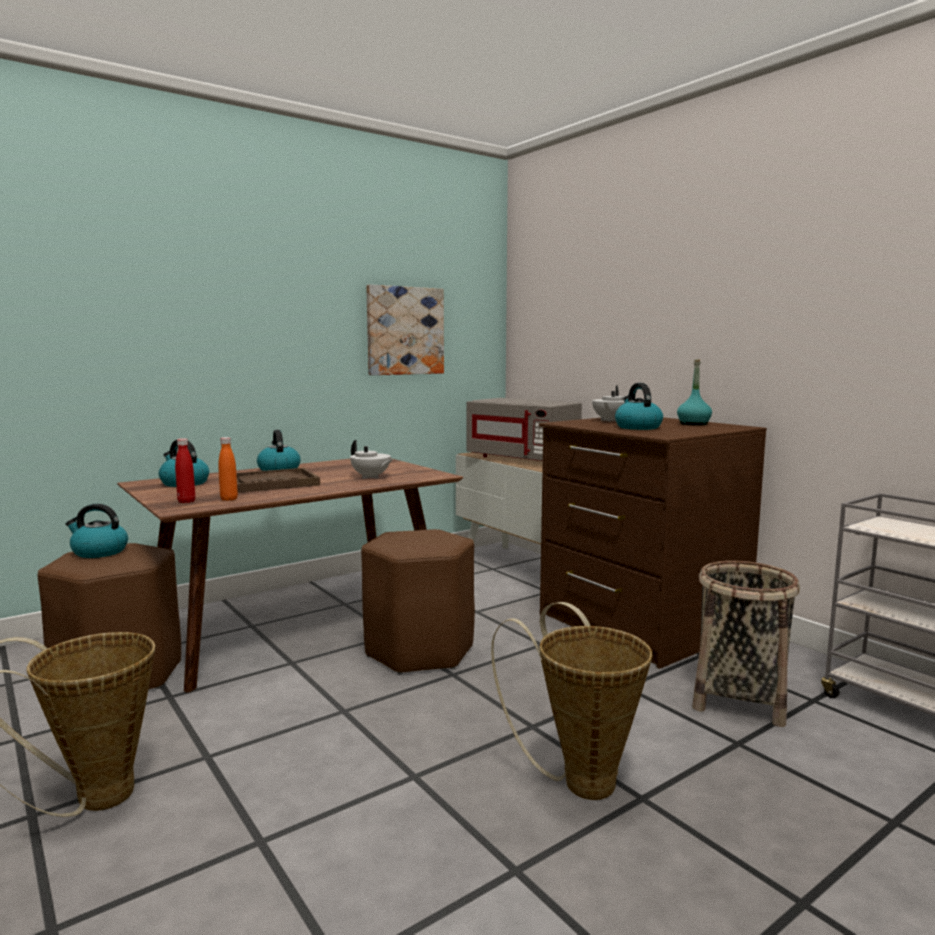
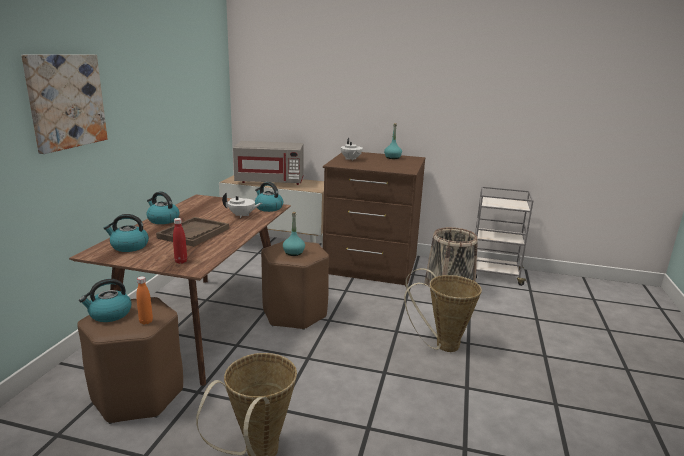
camera: 40 degrees left, 10 degrees up
(229, 499) = (204, 253): orange bottle -> orange bottle (146, 321)
(405, 331) = (187, 100): picture -> picture (66, 101)
(411, 542) = (293, 253): none -> turquoise bottle
(637, 427) = (378, 164): kettle -> kettle (268, 208)

